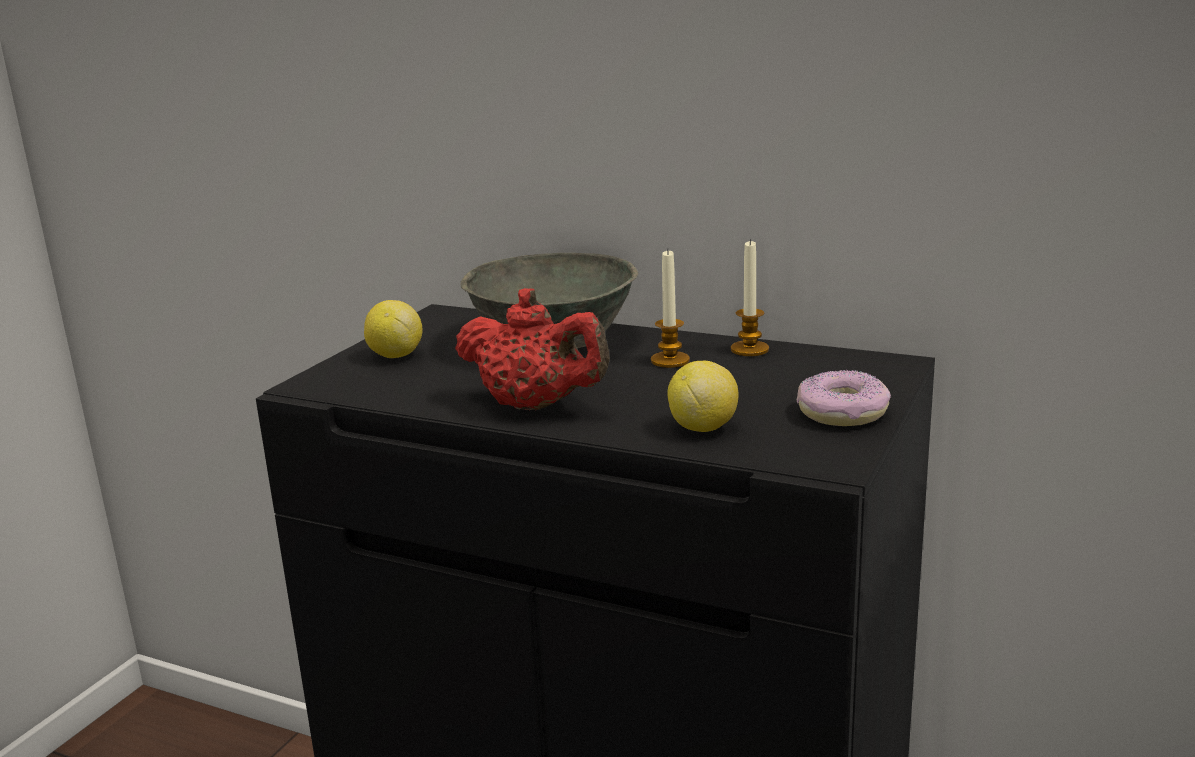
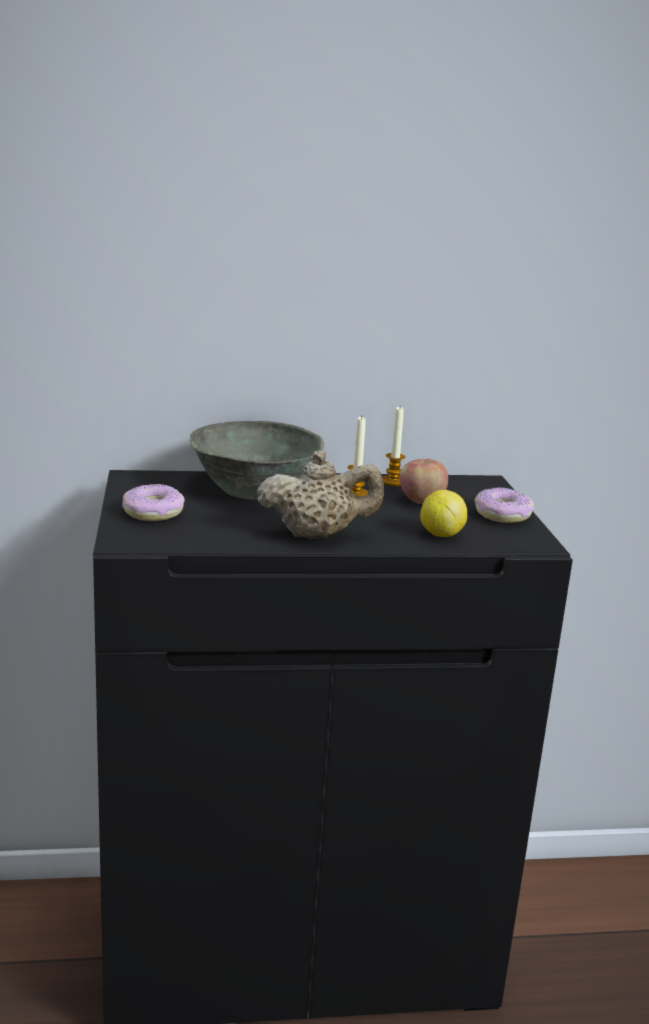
camera: 35 degrees left, 0 degrees up
(395, 355) = (153, 512): lemon -> donut
(536, 406) = (317, 535): red teapot -> beige teapot
(748, 379) = (421, 501): none -> apple

